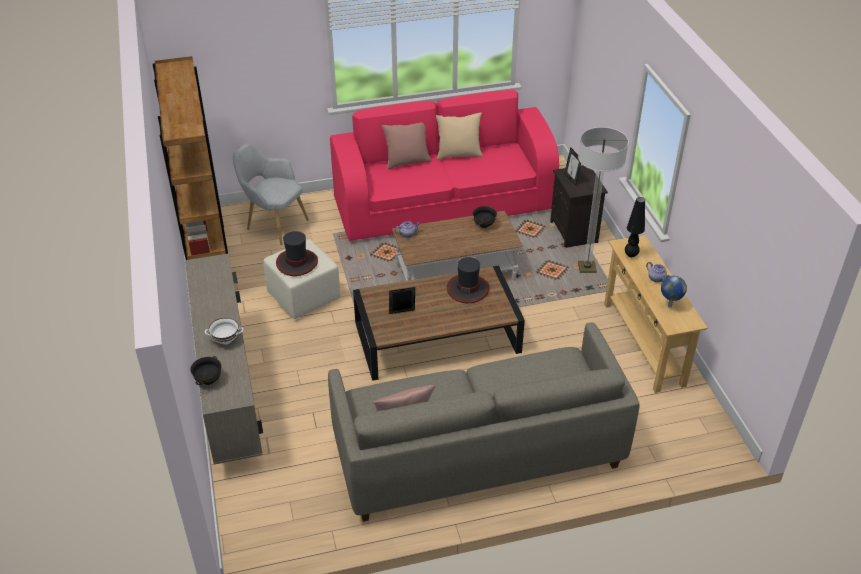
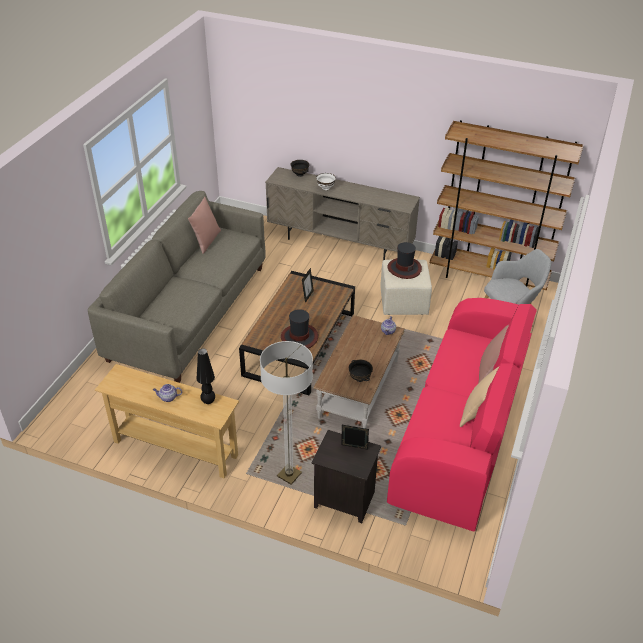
camera: 125 degrees right, 0 degrees up
(669, 306) = (136, 384): globe -> none

